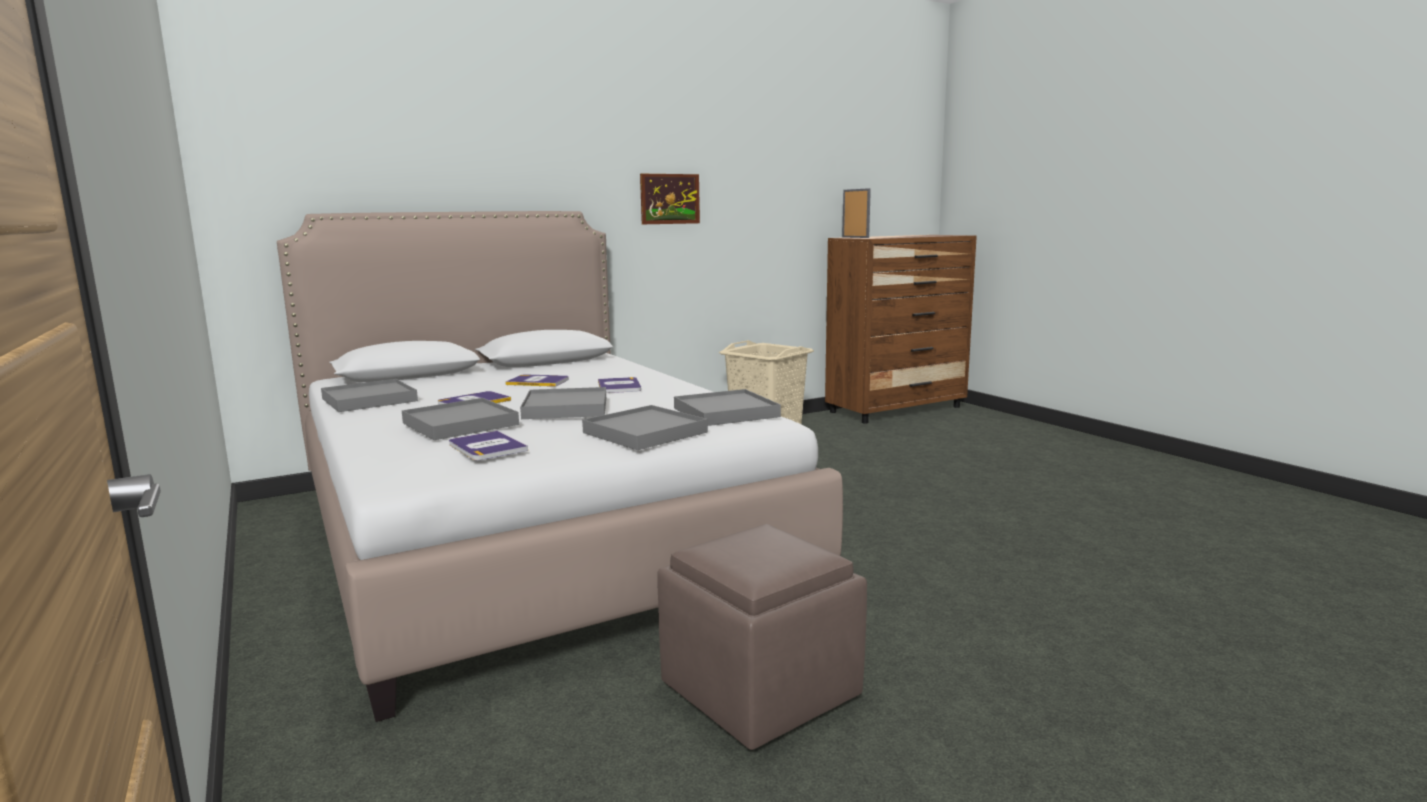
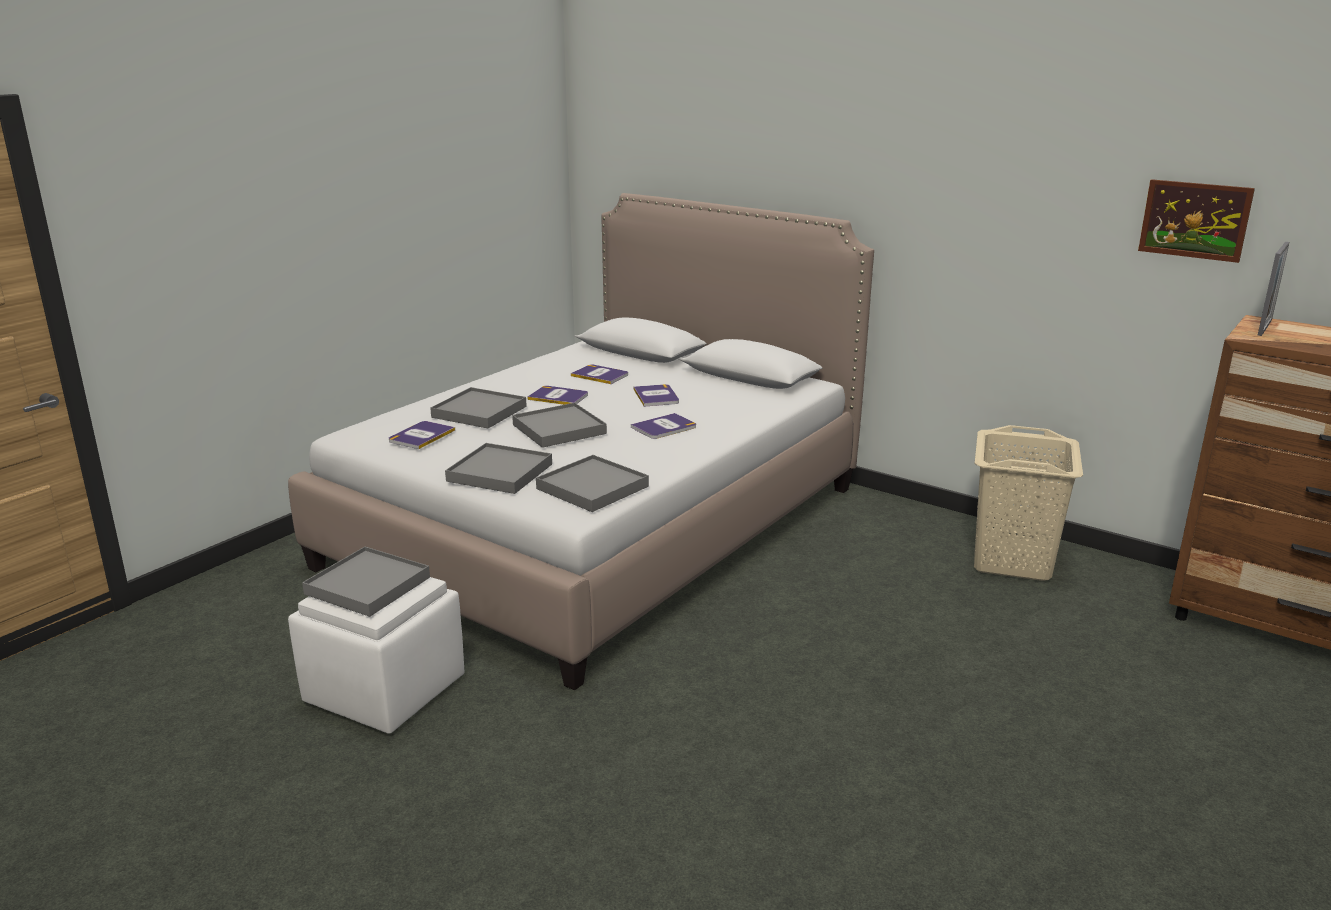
camera: 65 degrees right, 10 degrees up
(370, 400) = (544, 368): grey tray -> grey tray (367, 586)
(442, 388) = (600, 375): none -> book
(670, 199) = (978, 217): picture -> picture (1194, 220)
(758, 691) = (384, 689): brown ottoman -> white ottoman

